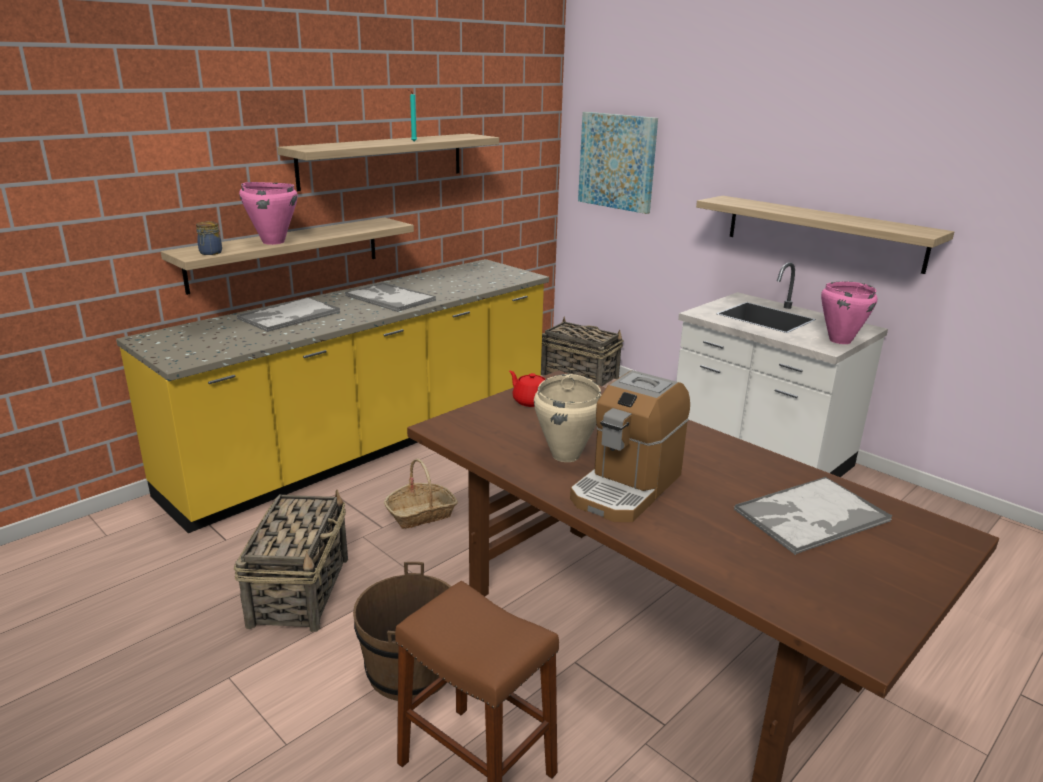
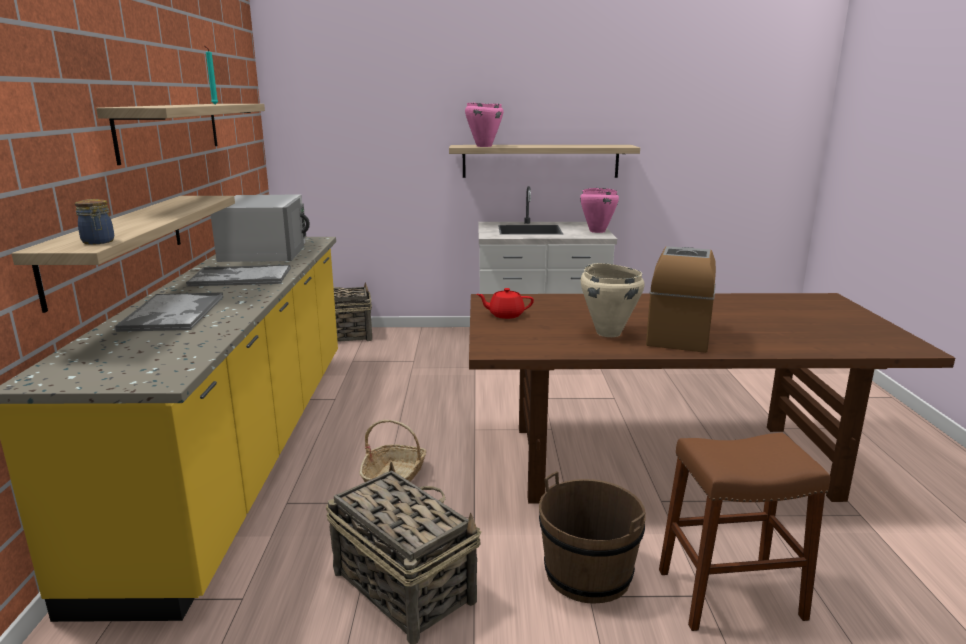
camera: 45 degrees left, 5 degrees down
(273, 242) = (139, 224): pink cooking pot -> pink cooking pot (483, 146)
(463, 277) = (265, 251): none -> white microwave
(617, 161) = (336, 128): picture -> none
(626, 487) = (679, 334): coffee machine -> coffee machine turned 150 degrees counterclockwise
(810, 516) = (773, 312): tray -> none

